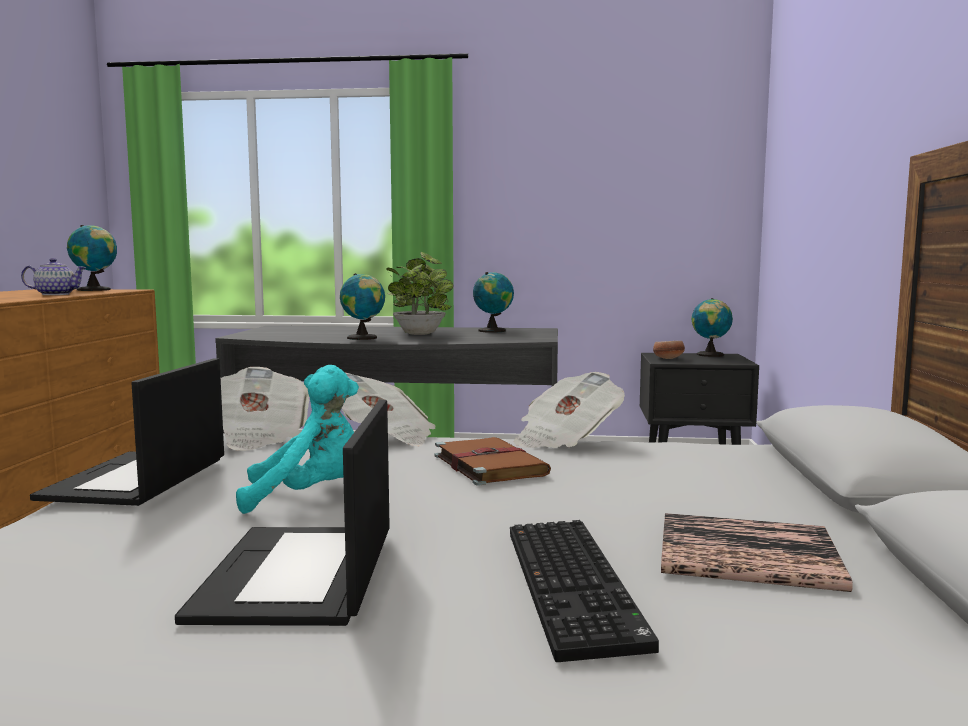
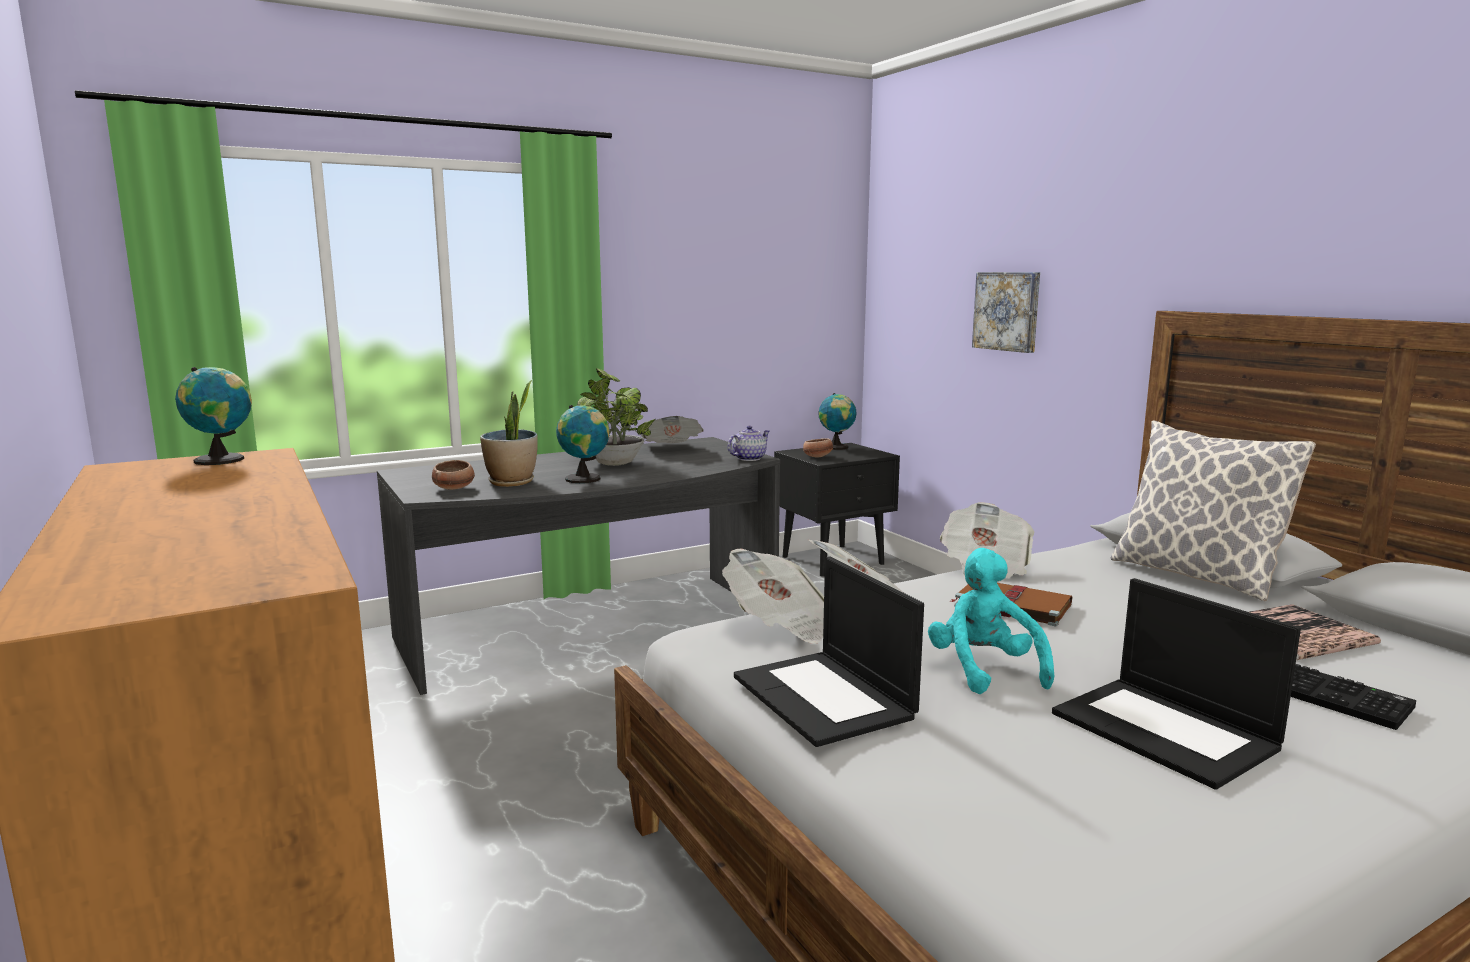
camera: 35 degrees left, 5 degrees up
(55, 294) = (252, 482): teapot -> teapot (748, 458)
(269, 335) = (454, 488): none -> bowl
(309, 496) = (984, 670): turquoise plush toy -> turquoise plush toy turned 60 degrees counterclockwise
(313, 335) = (512, 482): none -> potted plant
(493, 331) = (671, 449): globe -> newspaper
(795, 486) = (1195, 576): none -> pillow
(831, 190) = (1008, 311): none -> picture

